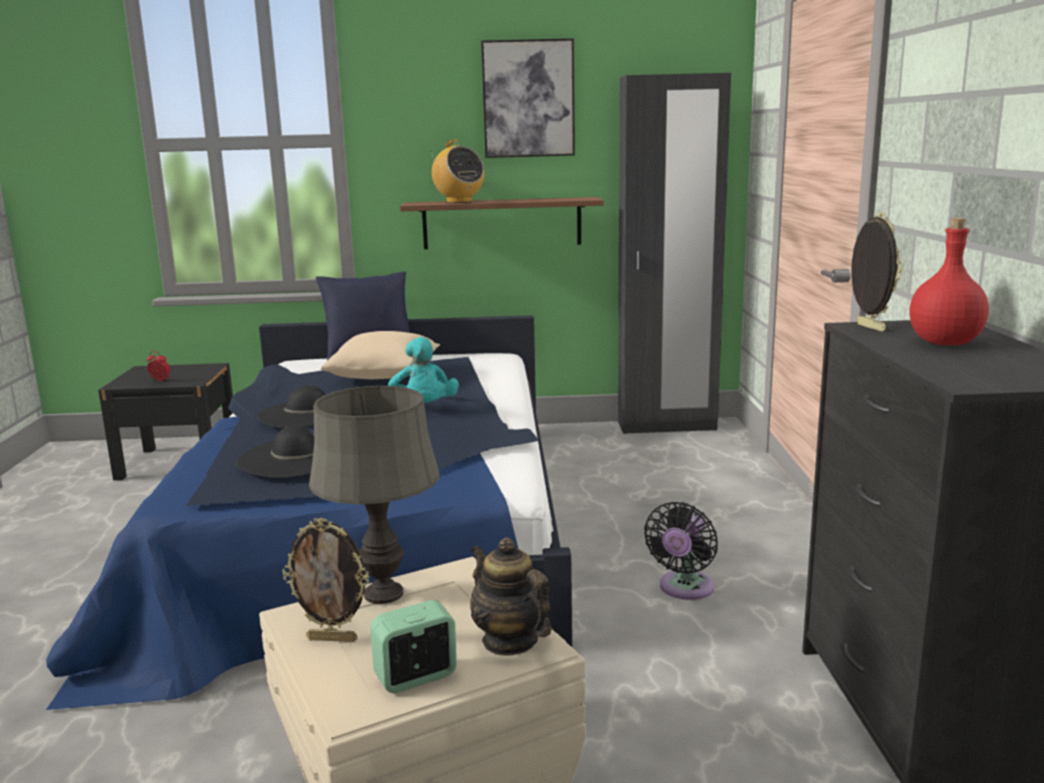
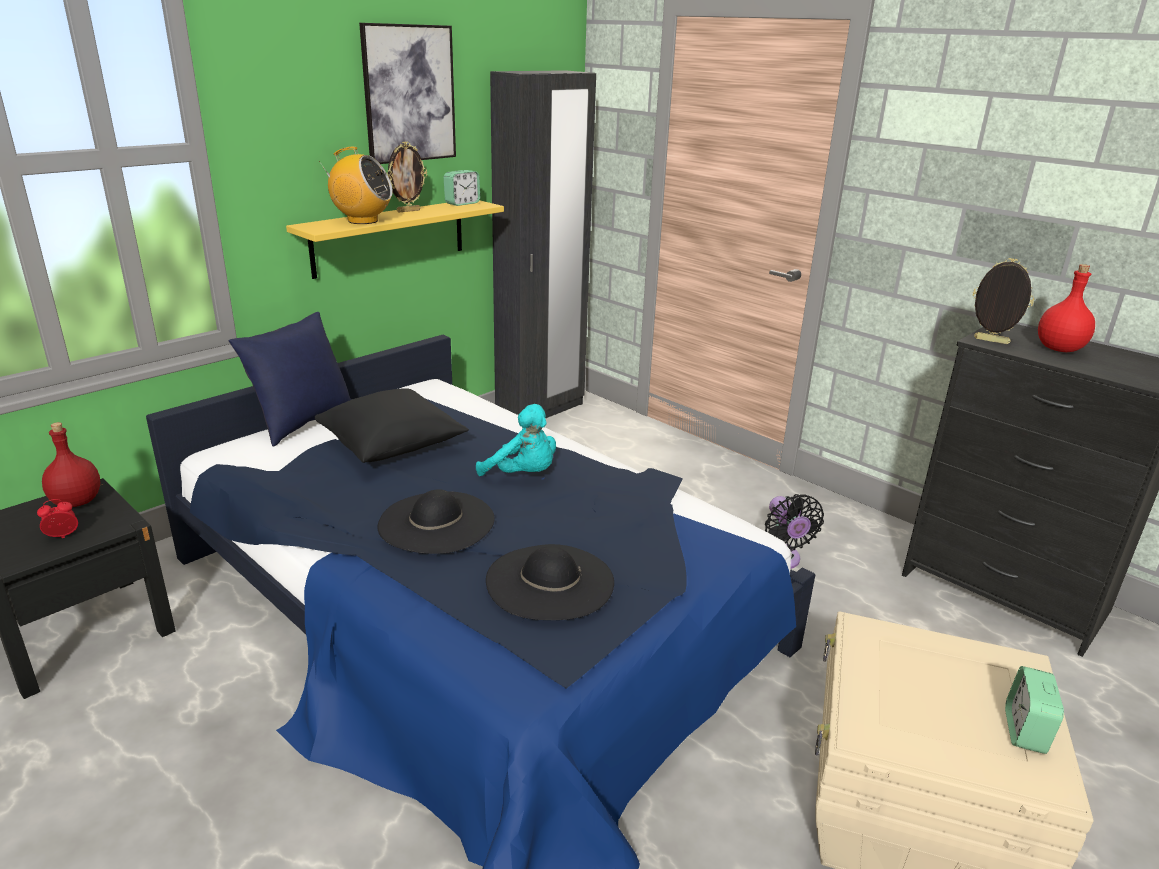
camera: 45 degrees left, 10 degrees up
(196, 369) = (78, 502): none -> red bottle
(333, 639) = (927, 738): picture frame -> picture frame (408, 211)
(383, 594) = (869, 679): grey table lamp -> none
(385, 377) = (392, 446): beige pillow -> black pillow
(502, 223) = (389, 237): brown shelf -> yellow shelf
(510, 641) = (1003, 668): teapot -> none
(574, 198) = (462, 203): none -> alarm clock

